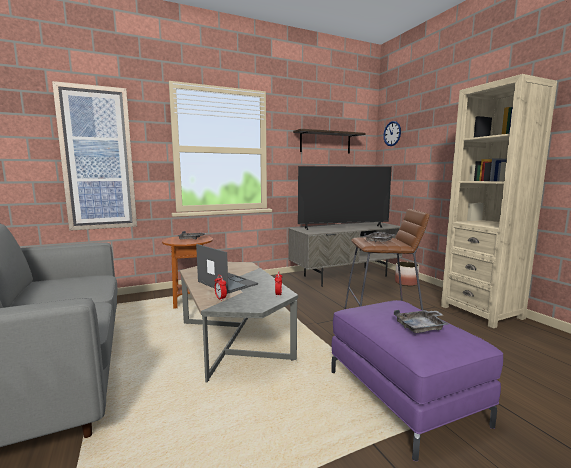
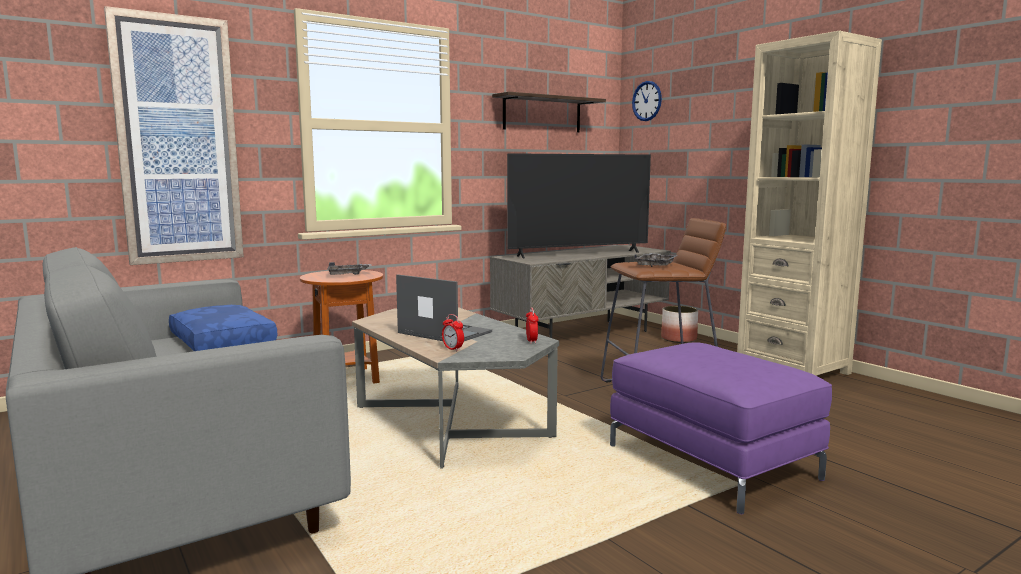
camera: 10 degrees left, 0 degrees up
(84, 284) = (220, 342): none -> blue pillow
(421, 327) = (736, 362): grey tray -> none

